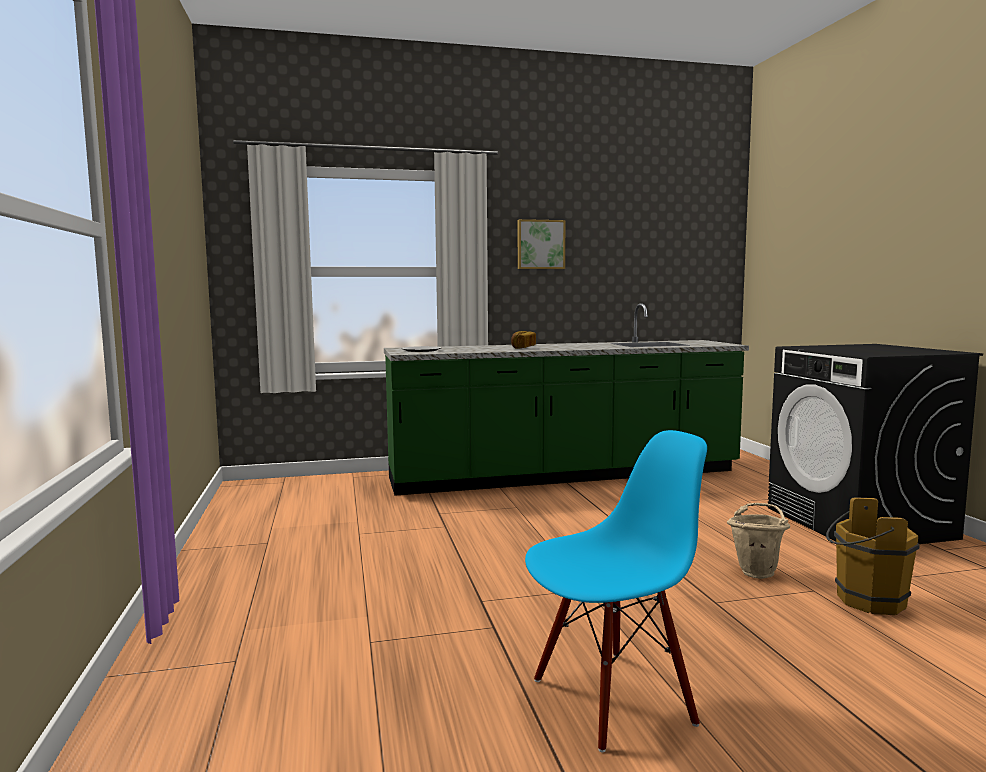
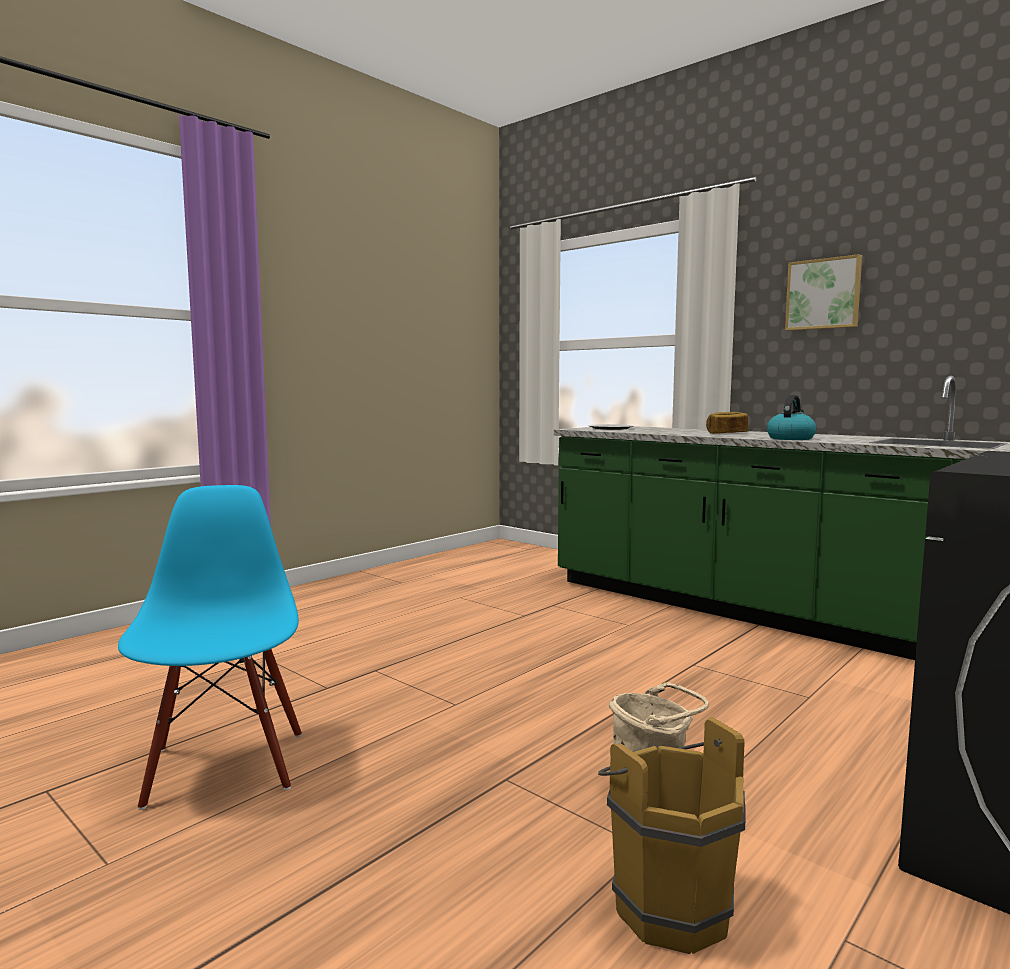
camera: 55 degrees right, 0 degrees up
(584, 348) = (790, 438): none -> kettle
(612, 698) = (224, 767): blue chair -> blue chair turned 135 degrees counterclockwise

